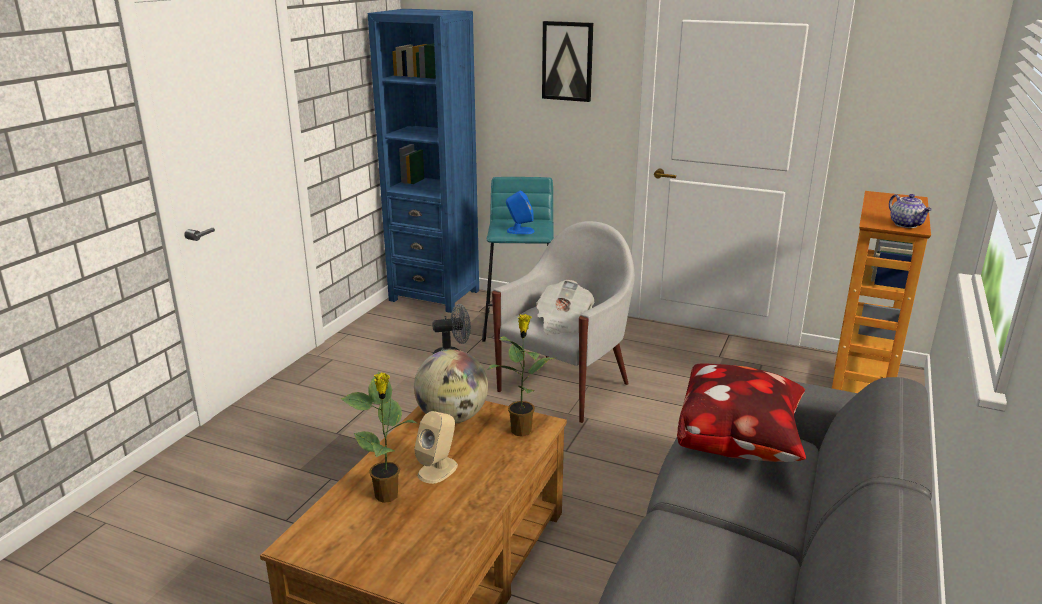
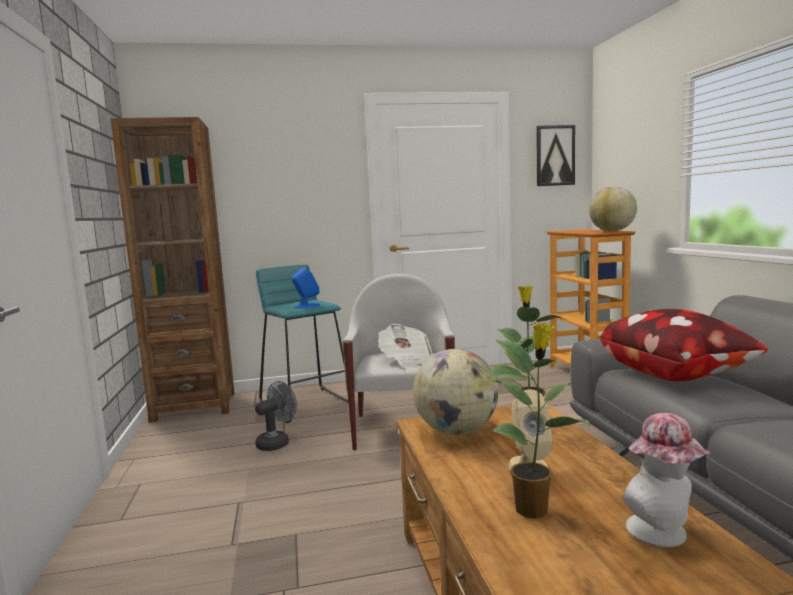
camera: 35 degrees left, 15 degrees down
(421, 547) = (663, 534): none -> hat
(434, 295) = (194, 407): blue bookcase -> brown bookcase
(567, 61) = (304, 166): picture -> picture (555, 156)
(906, 225) = (612, 231): teapot -> globe

